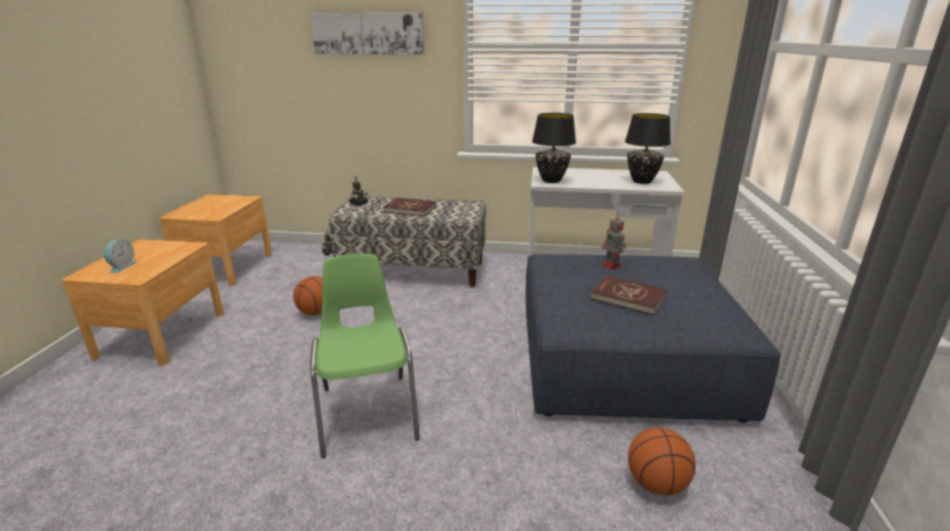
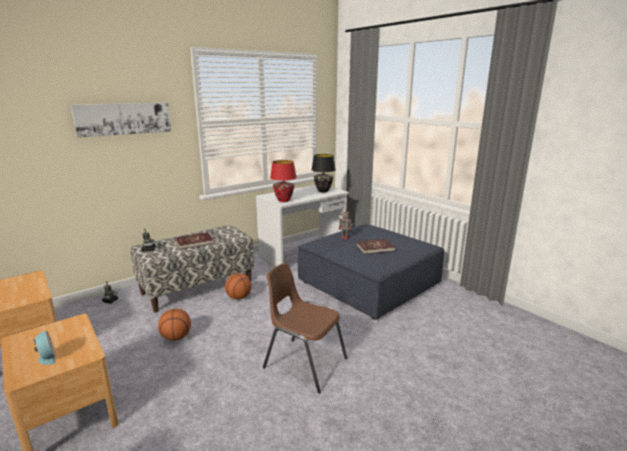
camera: 45 degrees left, 5 degrees down
(368, 412) = (304, 363): green chair -> brown chair
(552, 180) = (284, 200): black table lamp -> red table lamp
(656, 484) = (441, 320): basketball -> basketball (239, 297)

